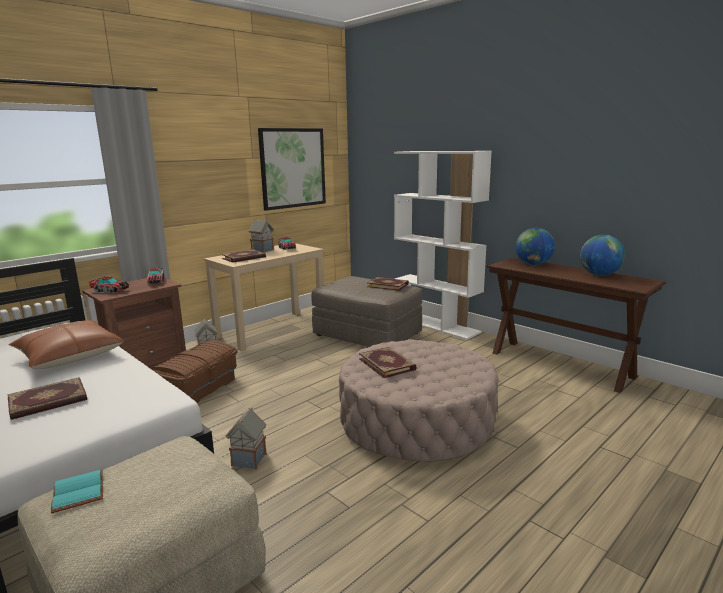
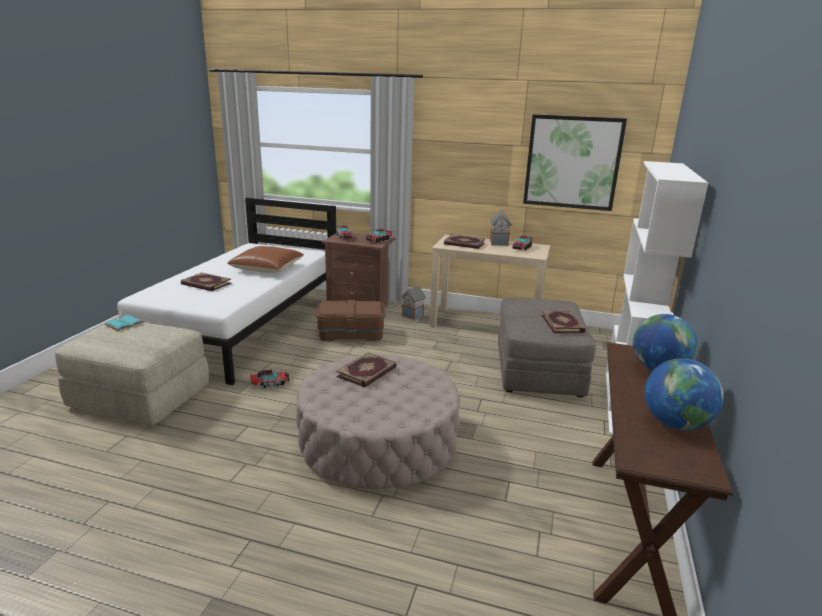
camera: 60 degrees right, 5 degrees up
(249, 460) = (270, 384): toy house -> toy truck

